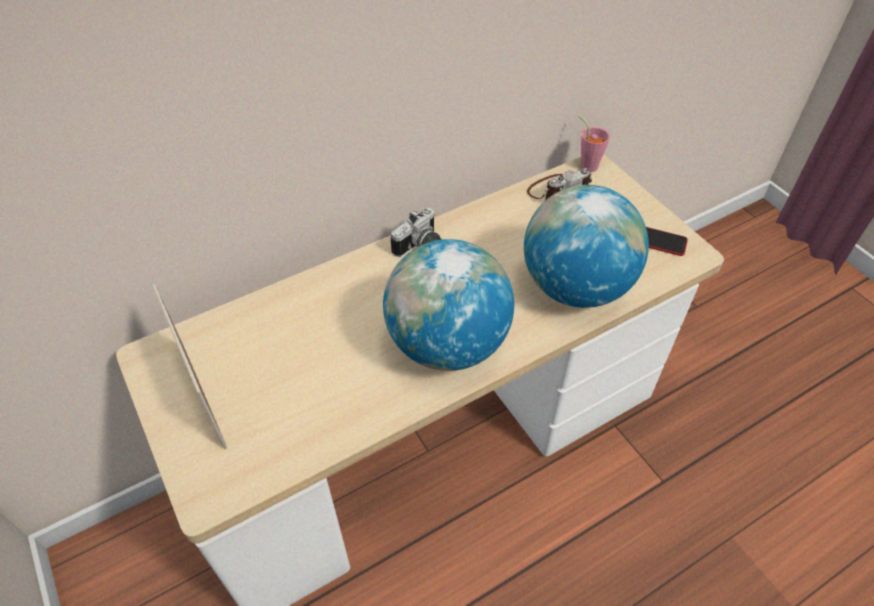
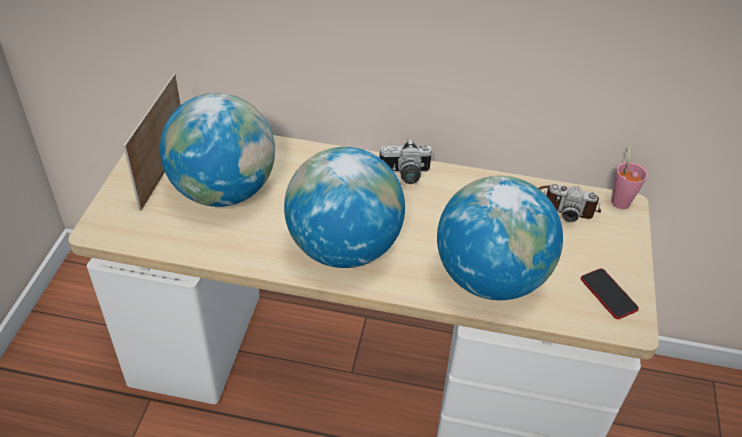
camera: 40 degrees right, 5 degrees down
(285, 370) = (223, 191): none -> globe

